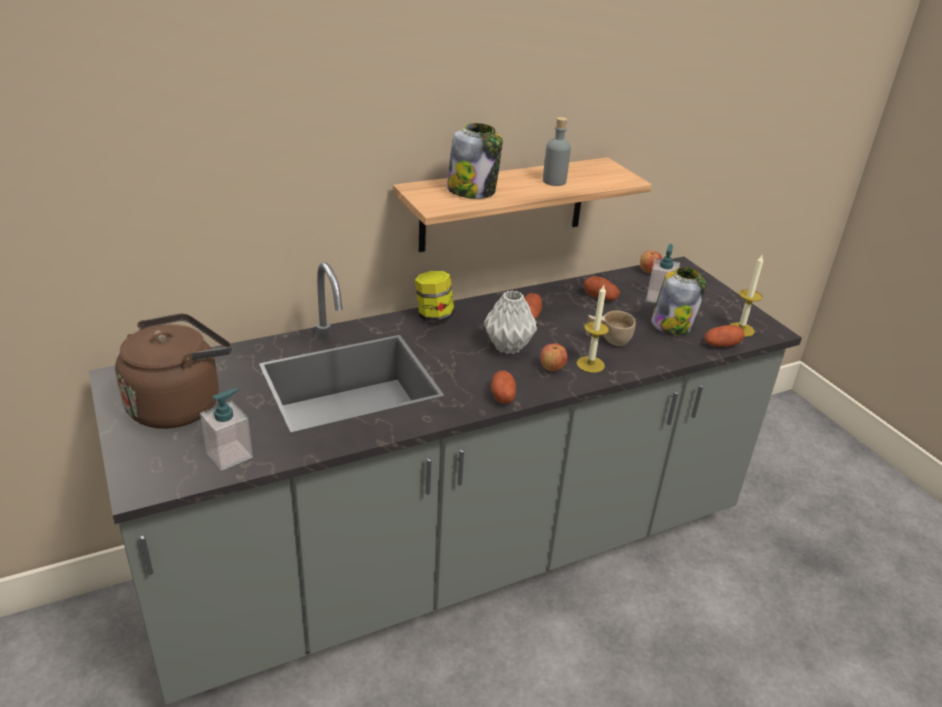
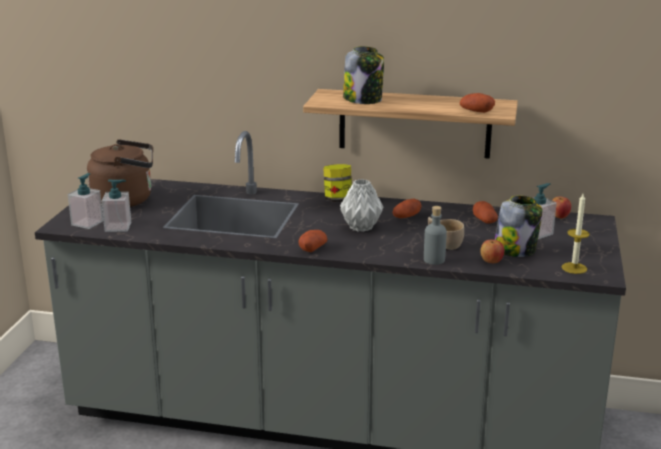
camera: 40 degrees right, 10 degrees down
(175, 465) = (87, 223): none -> soap dispenser
(552, 368) = (372, 245): apple -> apple (491, 261)
(554, 181) = (436, 105): grey bottle -> grey bottle (434, 260)
(590, 364) = (404, 251): candle -> none
(721, 345) = (536, 271): potato -> potato (476, 111)

